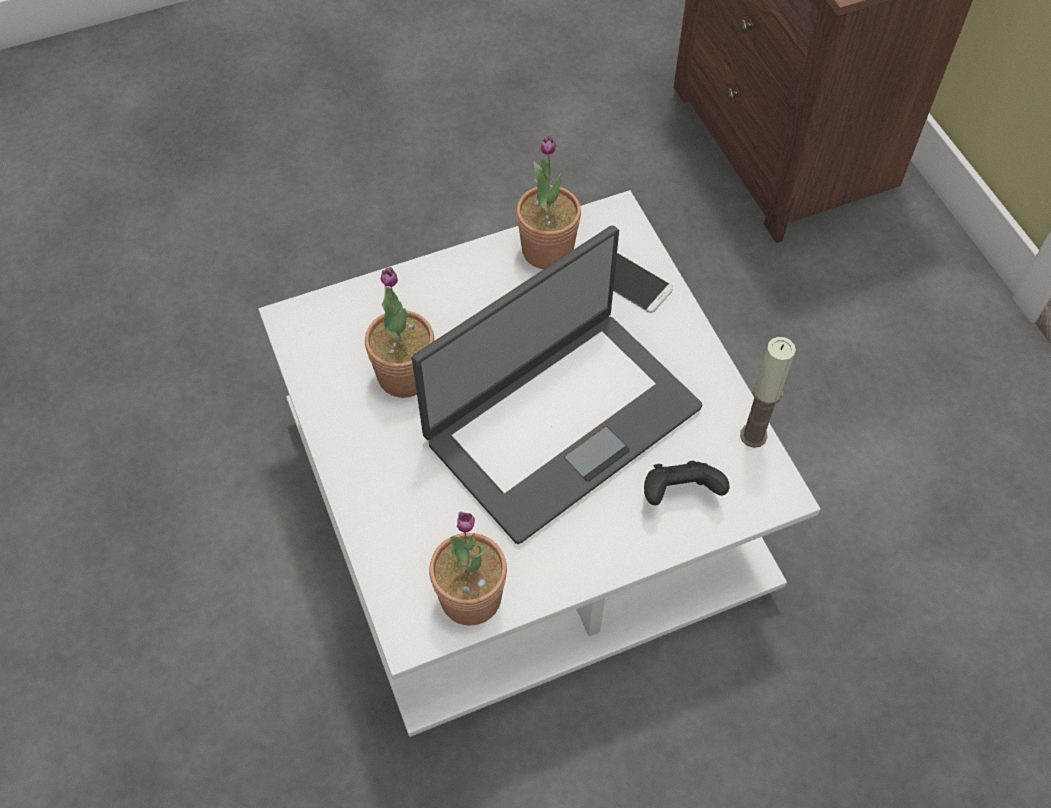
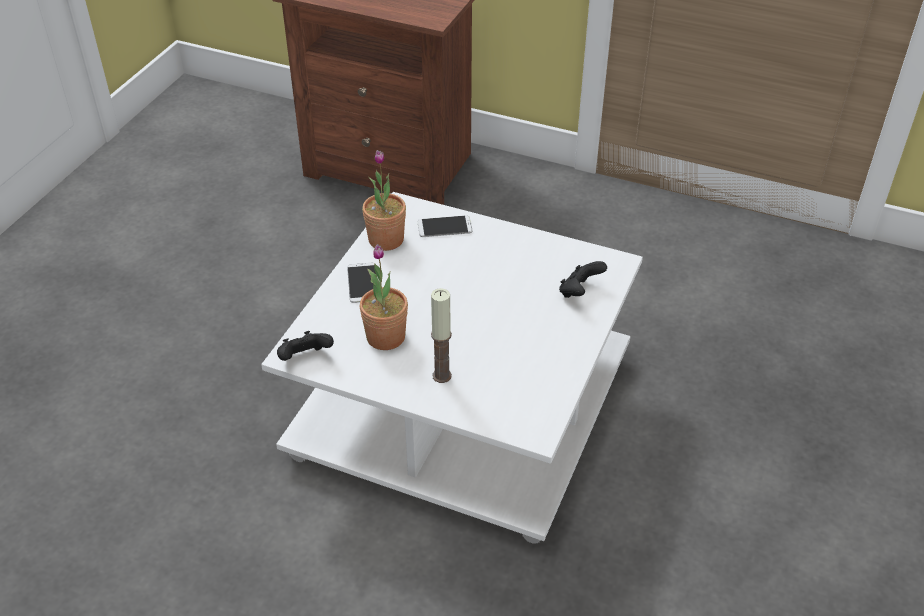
camera: 45 degrees left, 15 degrees down
(302, 335) = (305, 358): none -> black game controller
(459, 288) = (363, 283): none -> phone
(470, 597) = (544, 399): potted plant -> none
(560, 421) = (489, 302): laptop -> none
(753, 435) = (580, 249): candle -> candle (441, 375)

